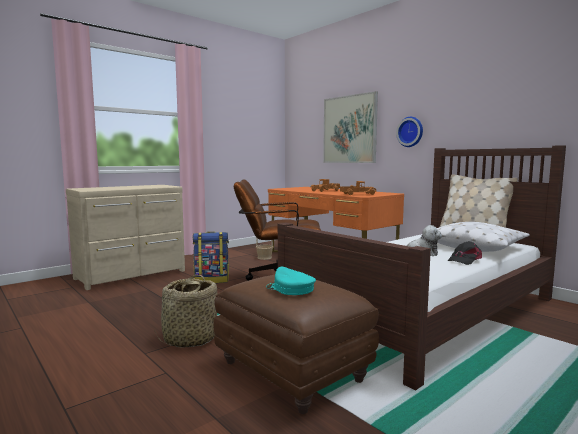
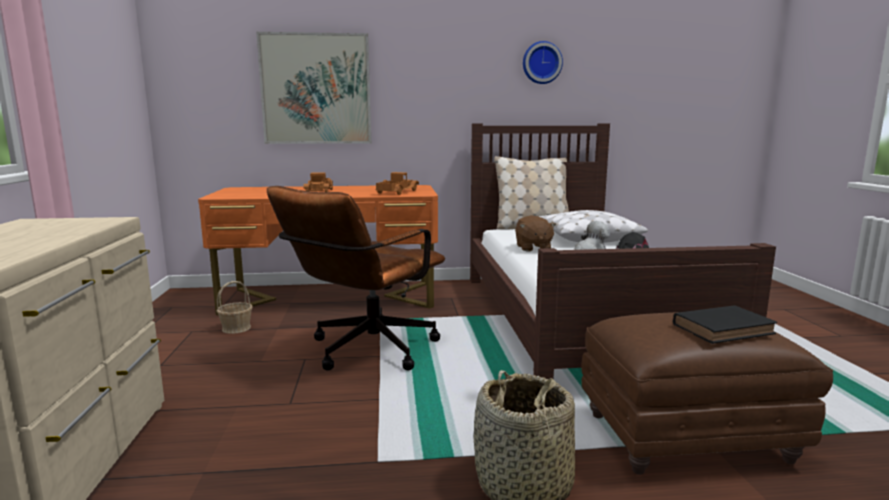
camera: 55 degrees left, 5 degrees up
(212, 280) = (269, 396): backpack -> none
(290, 289) = (724, 329): turquoise cap -> black book
(405, 242) = (533, 248): none -> brown plush toy
(410, 132) = (428, 99): wall clock -> wall clock (541, 63)

